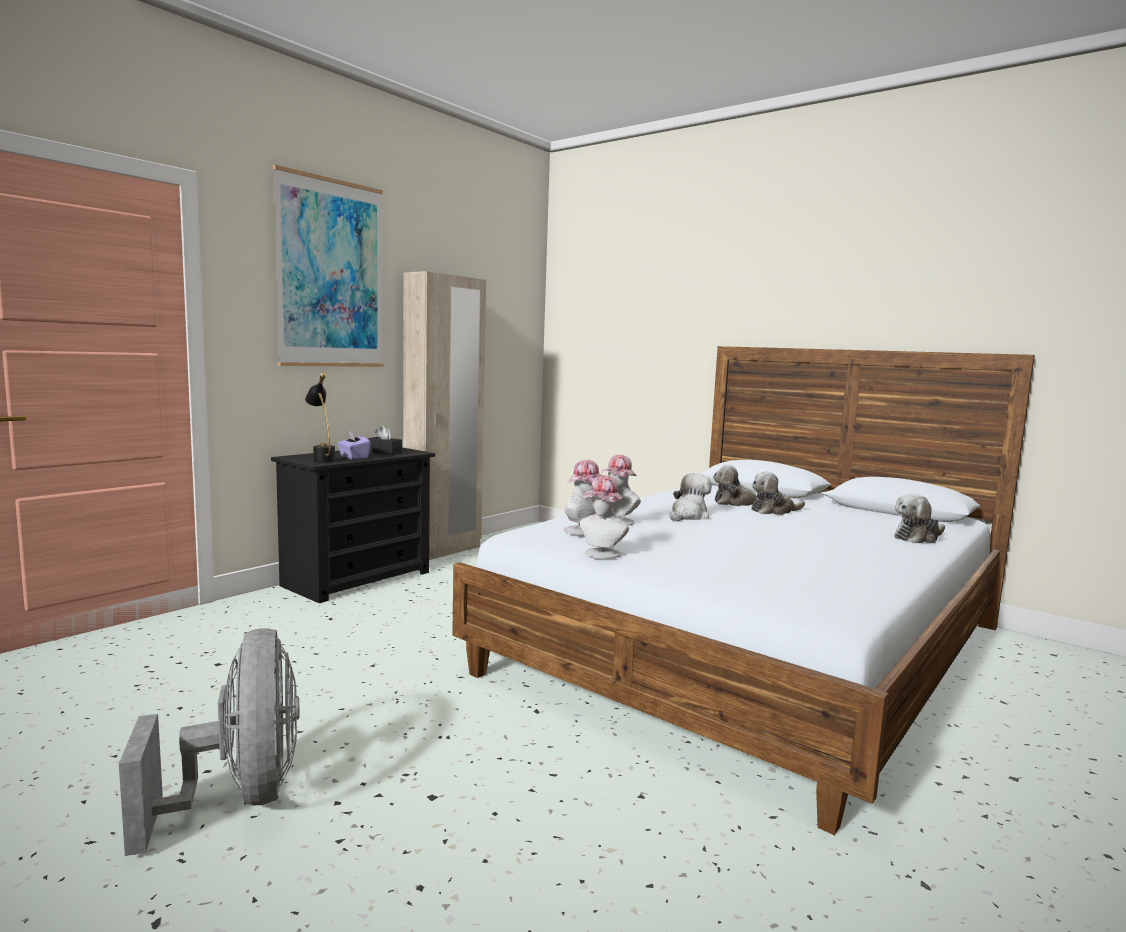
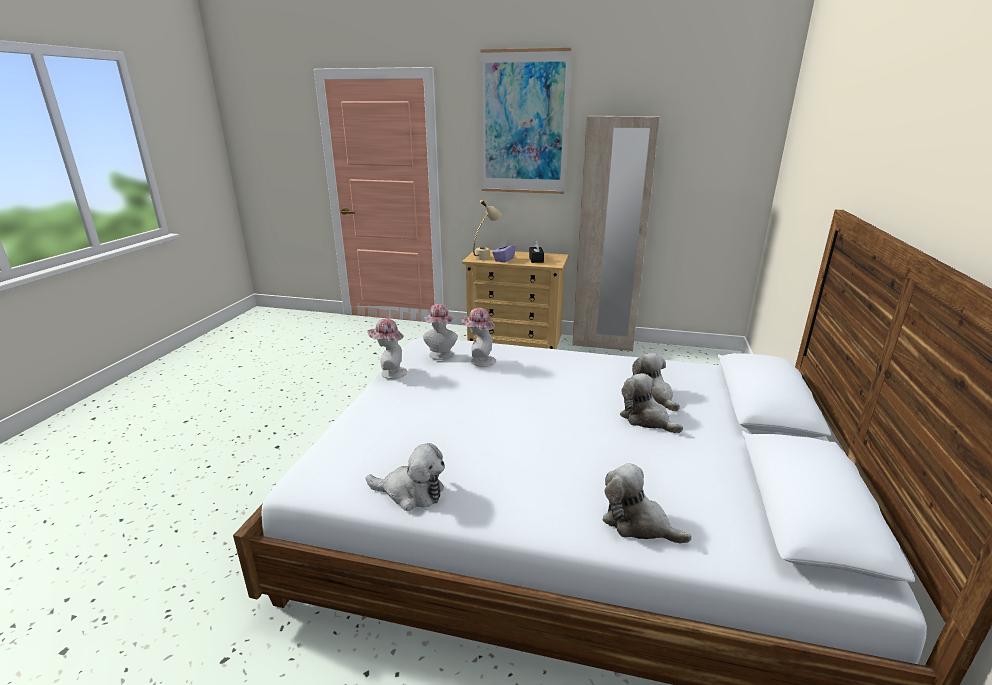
camera: 65 degrees right, 15 degrees up
(239, 798) = (263, 404): grey fan -> none
(321, 459) = (486, 256): black table lamp -> beige table lamp
(358, 579) = (515, 340): black dresser -> beige dresser
(688, 516) = (551, 383): plush toy -> plush toy (411, 492)

